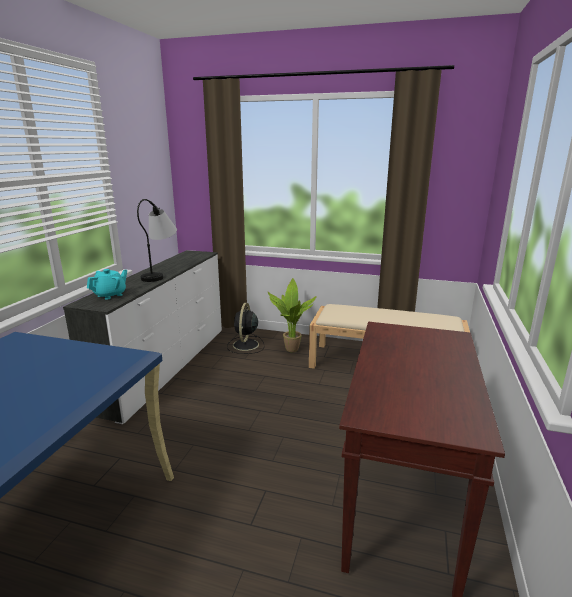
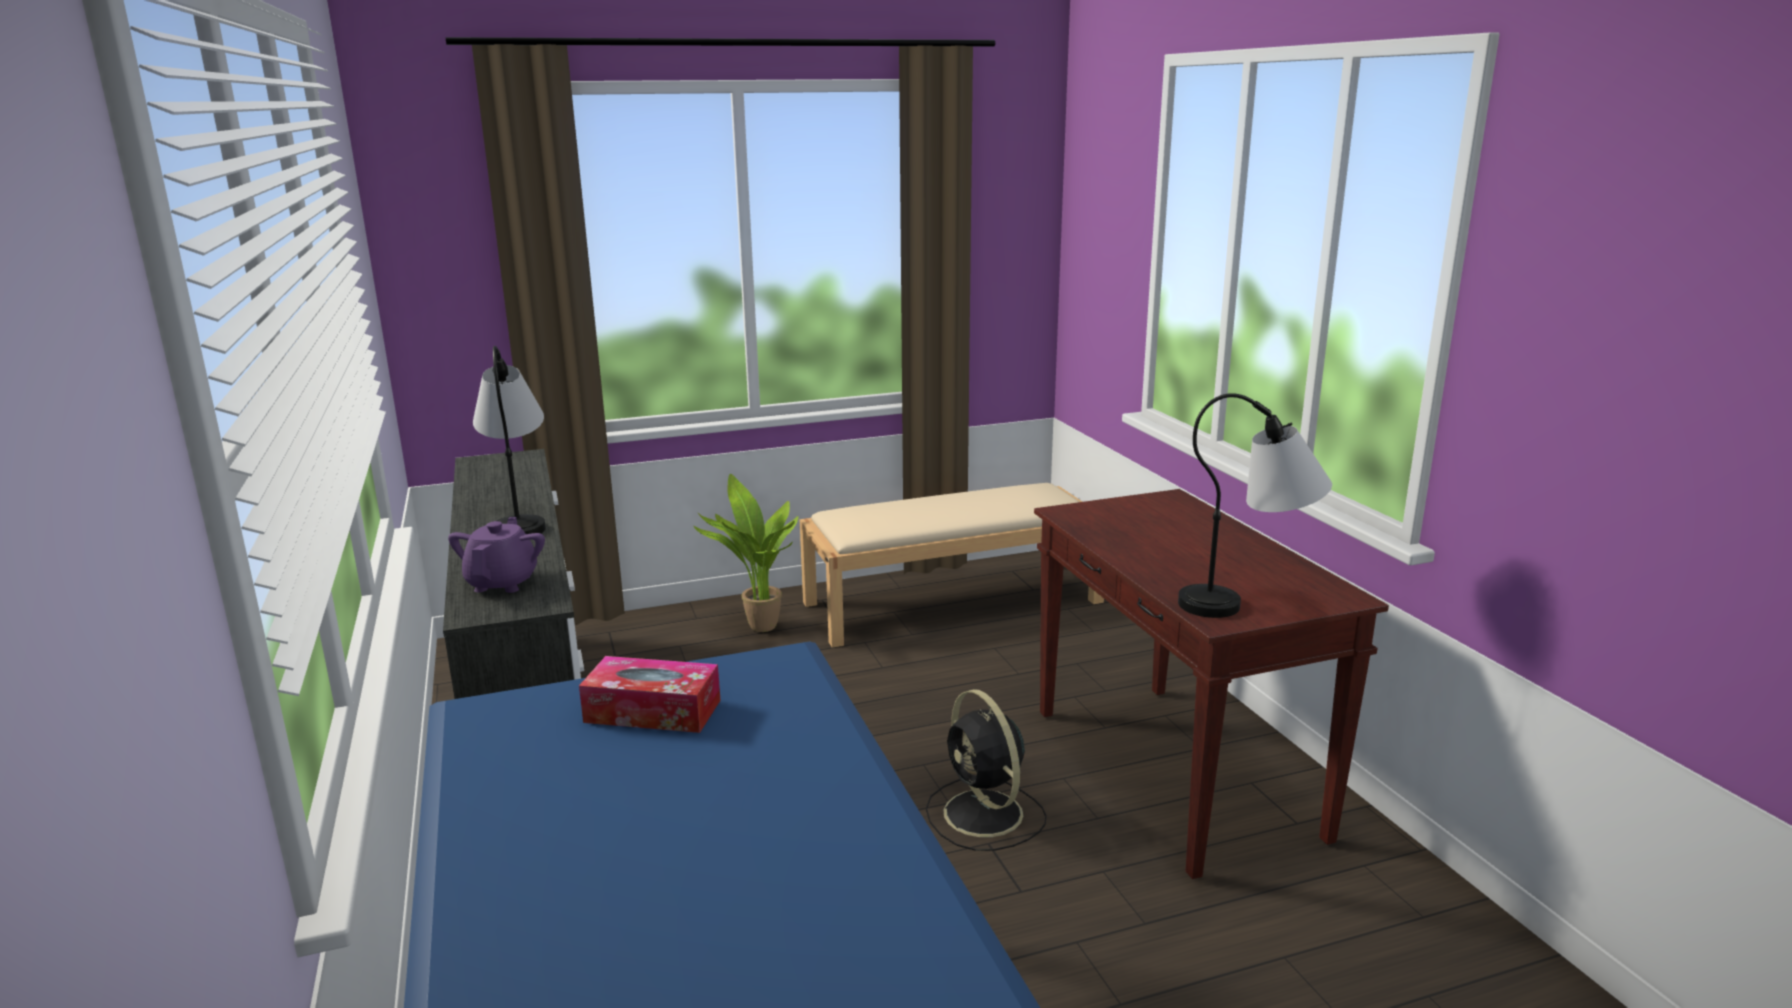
camera: 35 degrees left, 0 degrees up
(49, 360) = (653, 711): none -> tissue box
(110, 295) = (503, 583): turquoise teapot -> purple teapot
(245, 345) = (658, 647): black fan -> black fan (985, 815)
(401, 413) = (1249, 603): none -> table lamp

